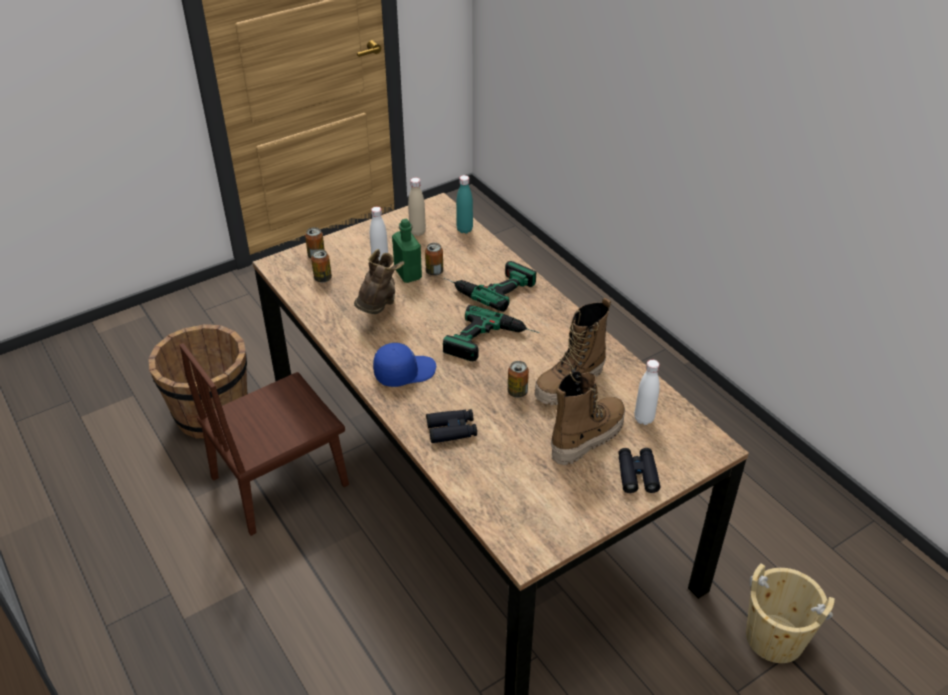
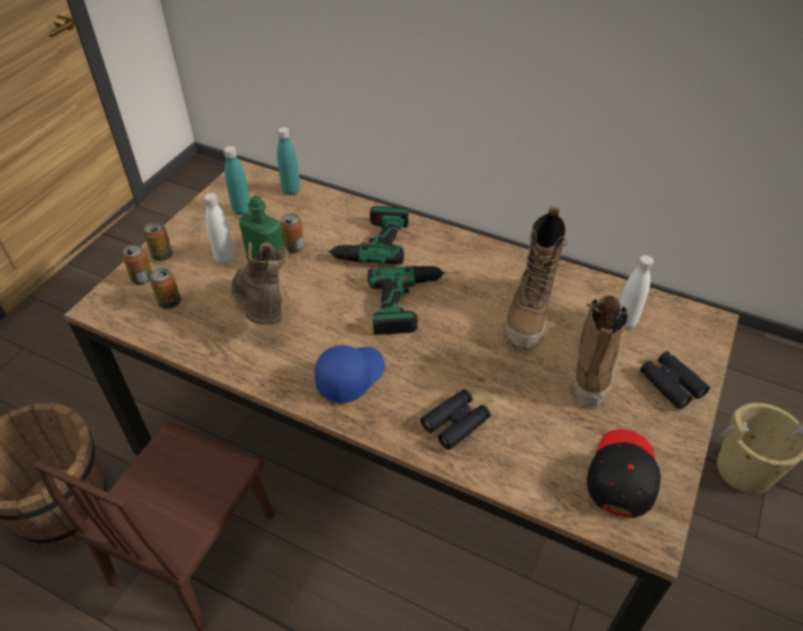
camera: 30 degrees left, 5 degrees up
(417, 232) = (242, 210): beige bottle -> turquoise bottle
(517, 392) = (486, 346): can -> can (162, 255)
(540, 512) = (621, 475): none -> black cap

